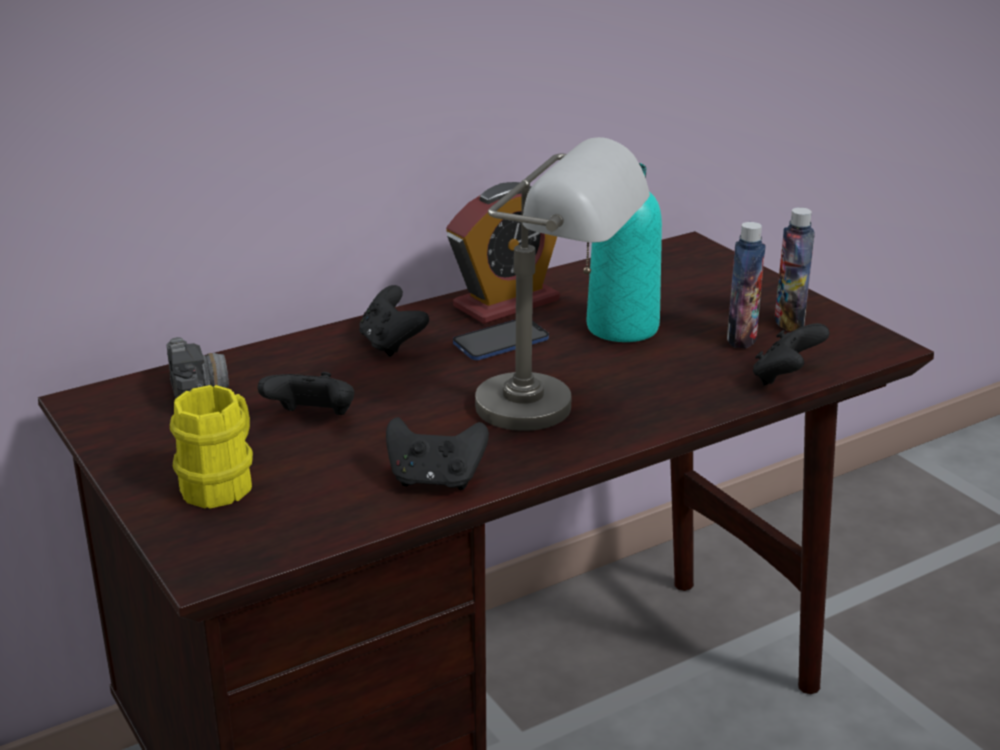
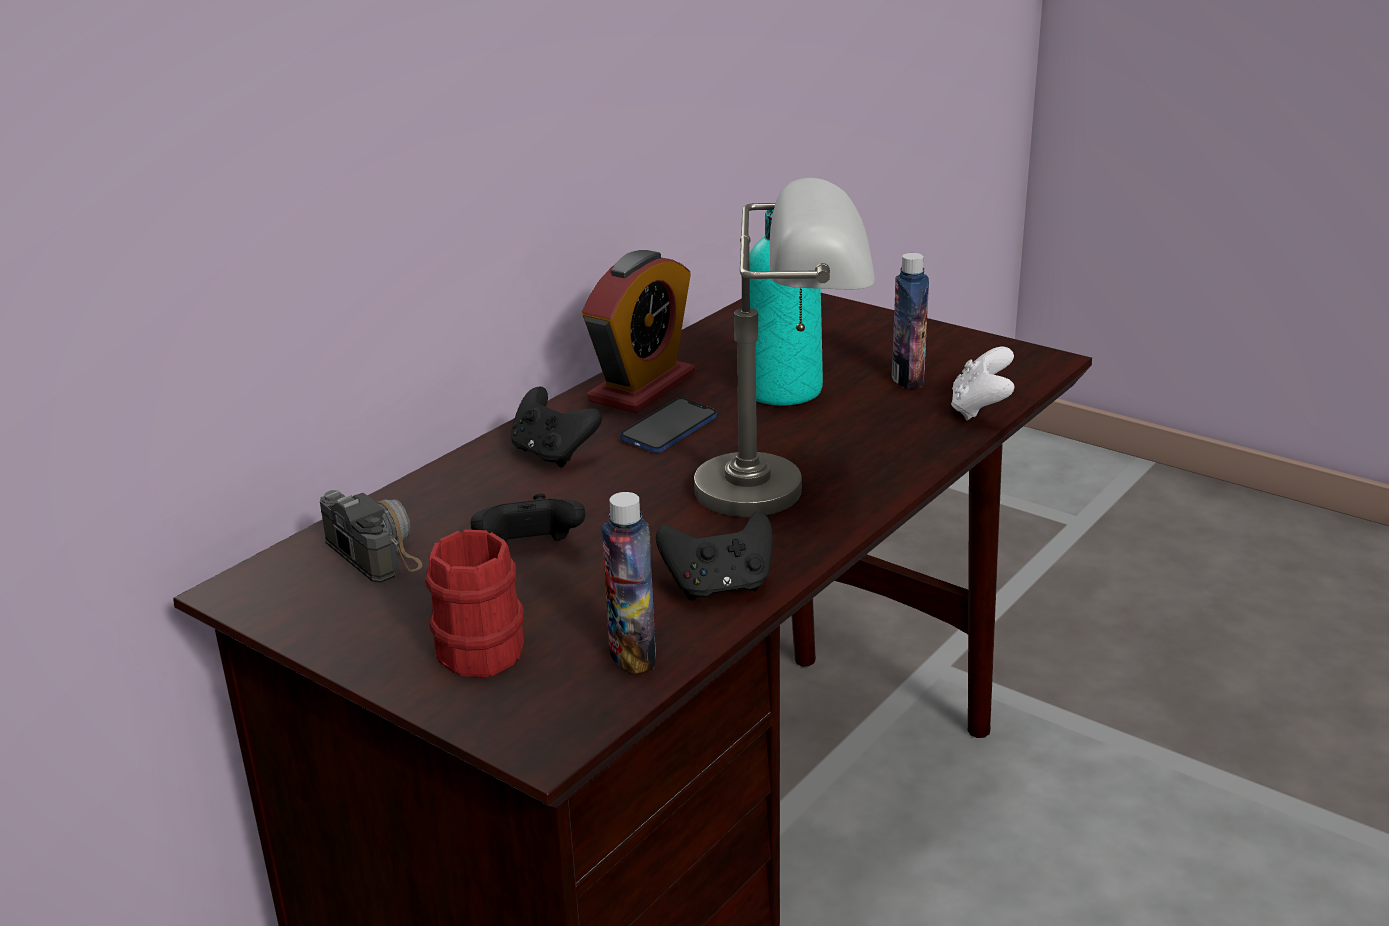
camera: 20 degrees left, 0 degrees up
(222, 482) = (483, 643): yellow mug -> red mug
(785, 378) = (980, 409): black game controller -> white game controller
(789, 322) = (939, 354): bottle -> bottle (632, 655)

